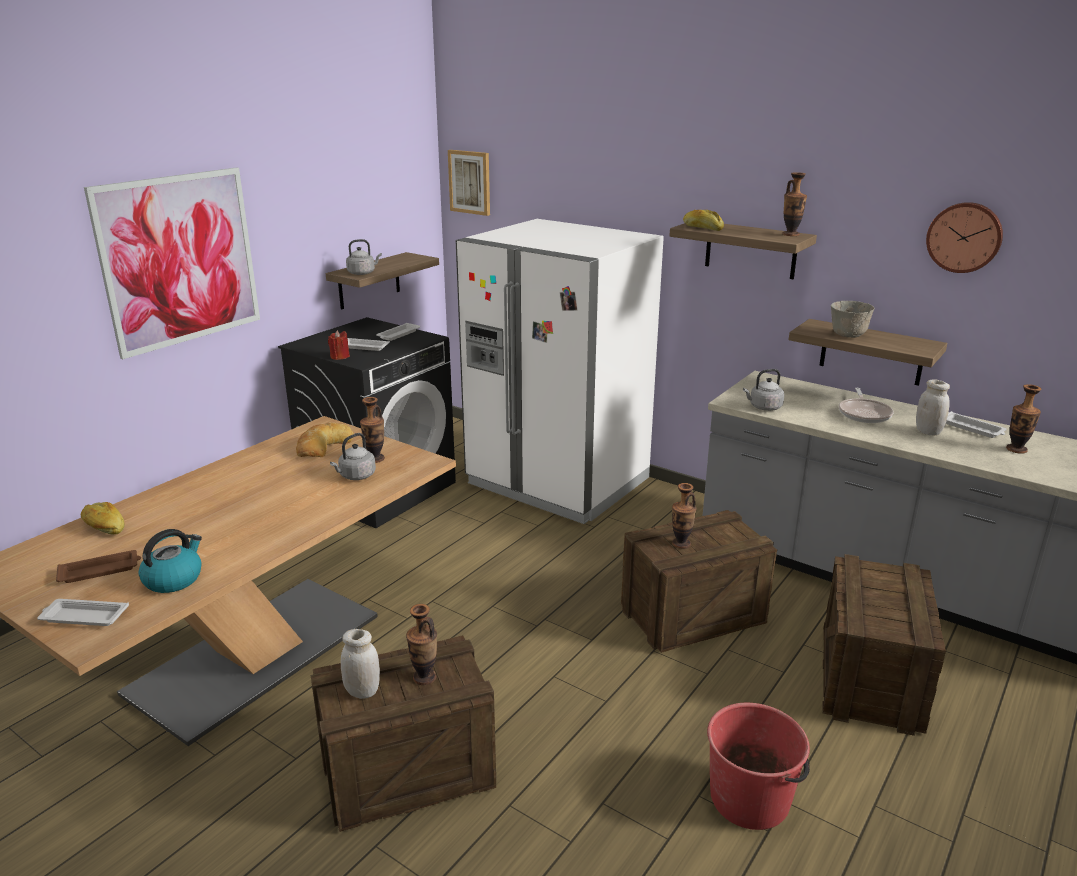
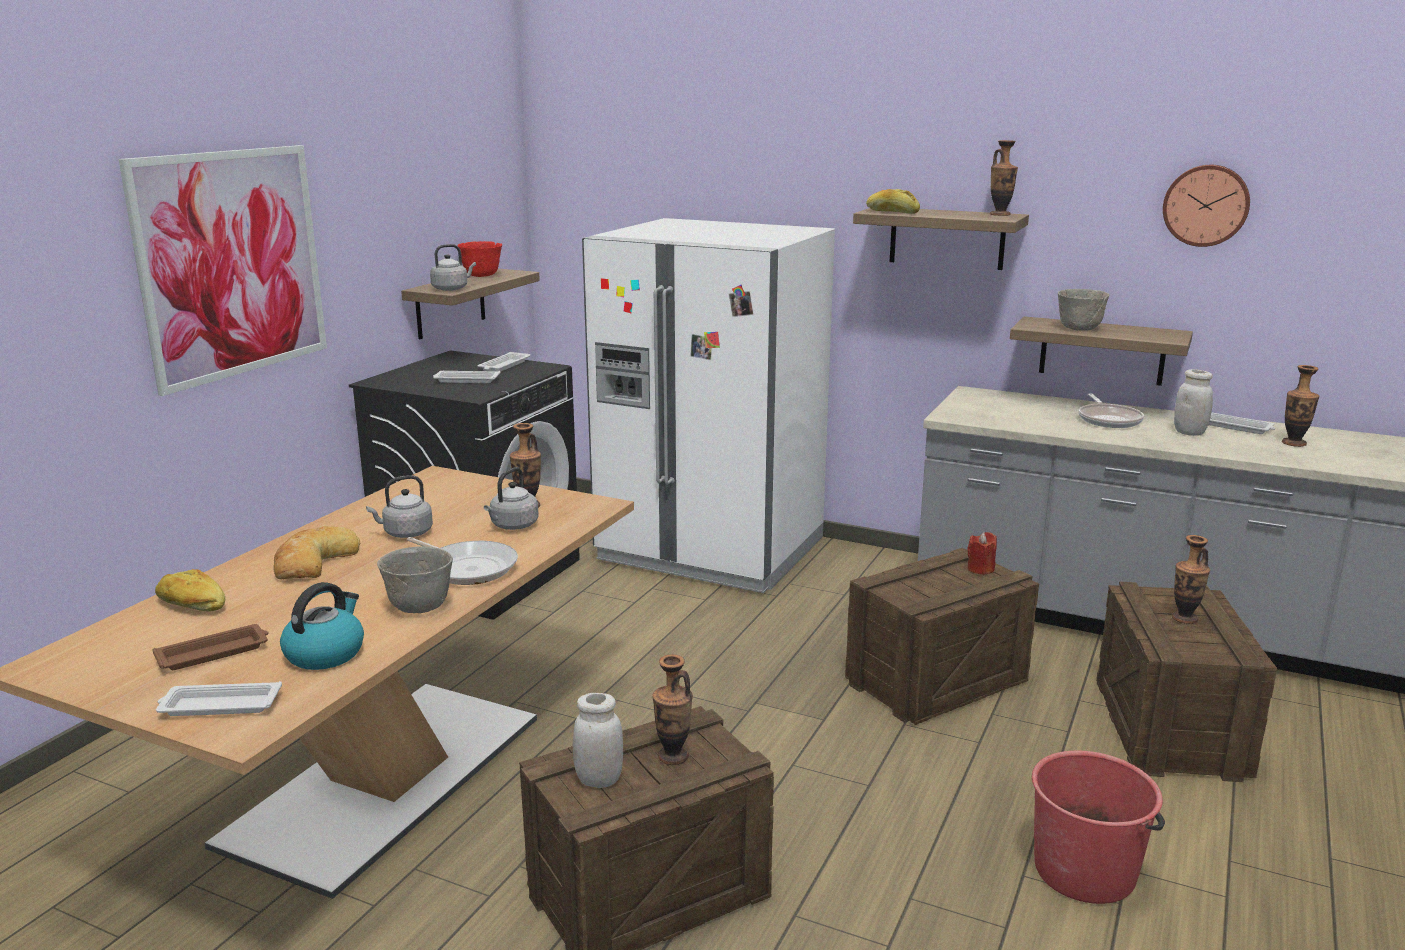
camera: 10 degrees left, 5 degrees down
(255, 544) = (418, 607): none -> grey bowl
(306, 512) = (467, 568): none -> frying pan
(322, 446) = (449, 497): bread -> bread (313, 562)
(340, 357) = (441, 391): red candle -> red candle (980, 569)
(393, 260) = (482, 275): none -> red bowl
(470, 182) = (570, 177): picture -> none
(681, 544) = (924, 586): vase -> vase (1184, 618)
(763, 407) = (991, 420): grey kettle -> grey kettle (405, 533)

